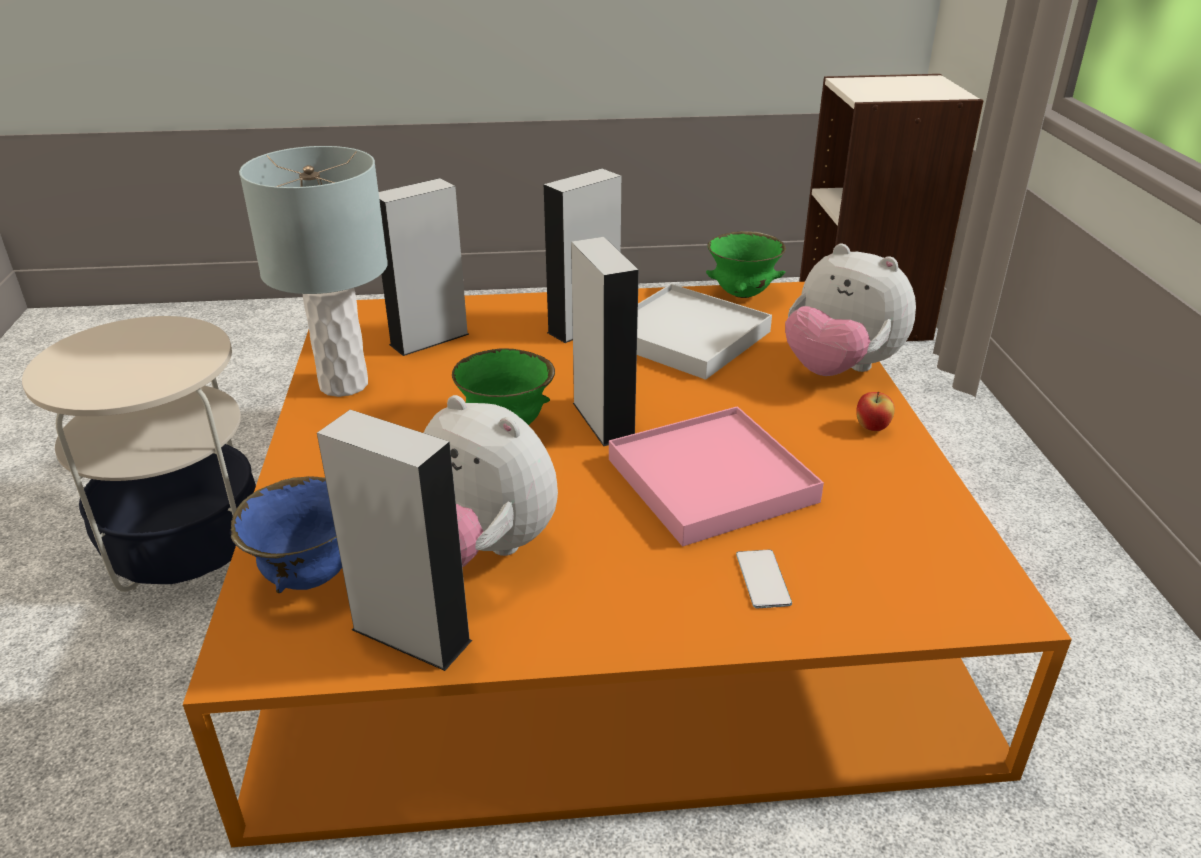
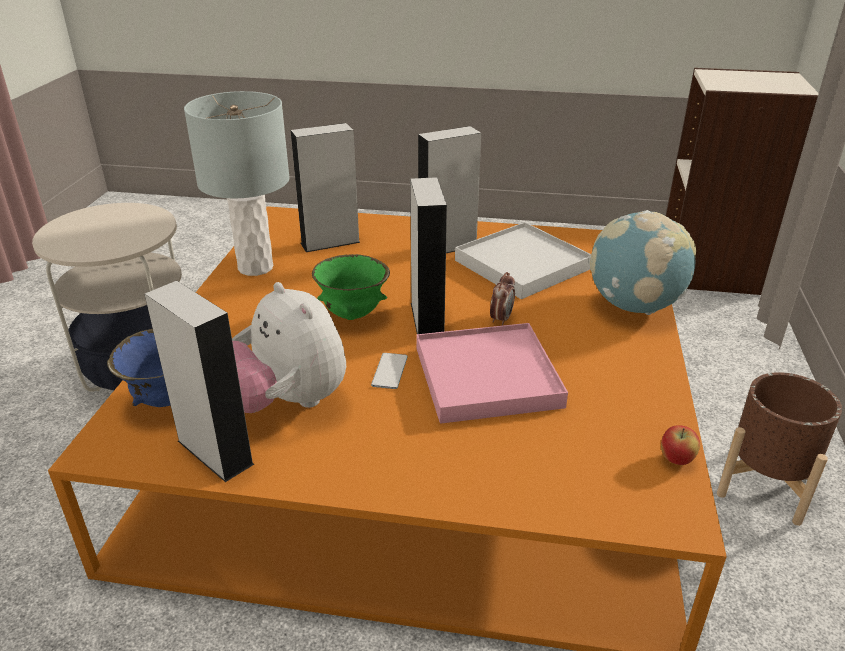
camera: 15 degrees right, 0 degrees up
(693, 407) = (501, 319): none -> alarm clock
(743, 294) = (584, 237): green bowl -> none
(763, 579) = (490, 459): phone -> phone (389, 371)
(839, 369) = (634, 306): plush toy -> globe
(872, 428) = (638, 356): apple -> apple (676, 460)
(1018, 558) = (765, 486): none -> brown planter

